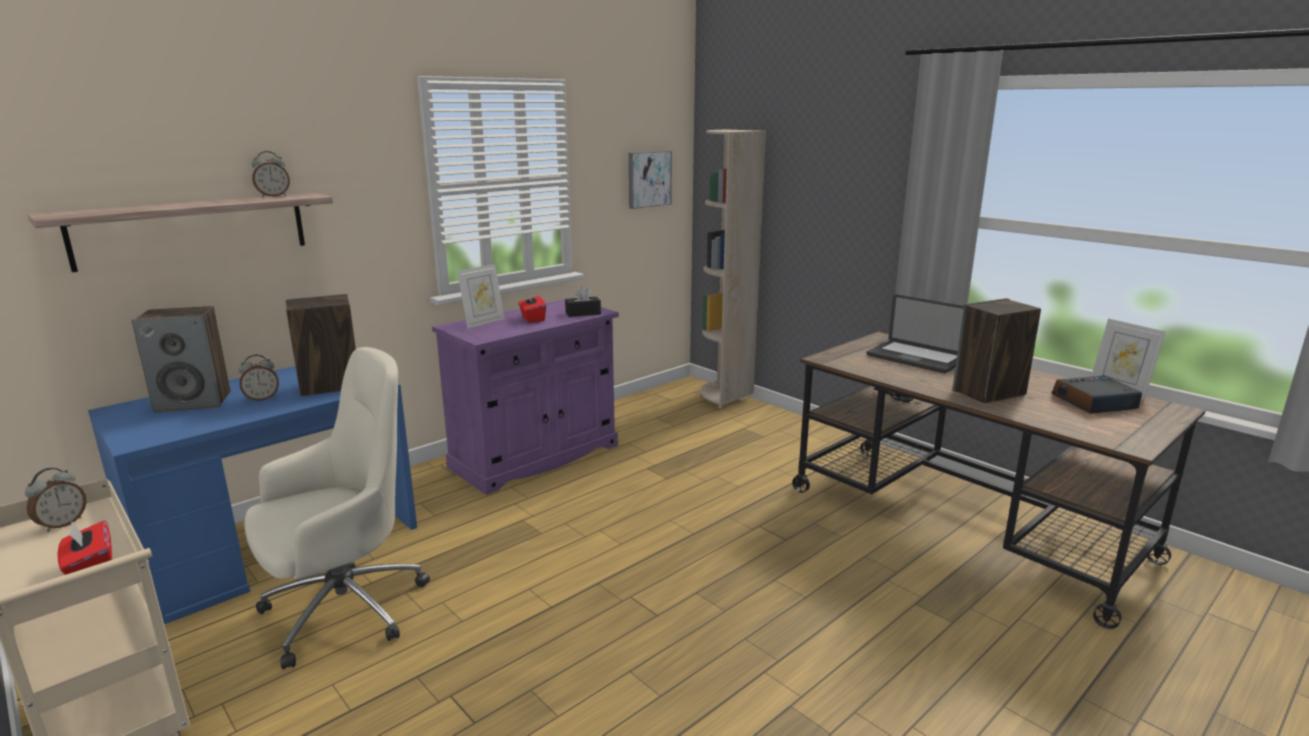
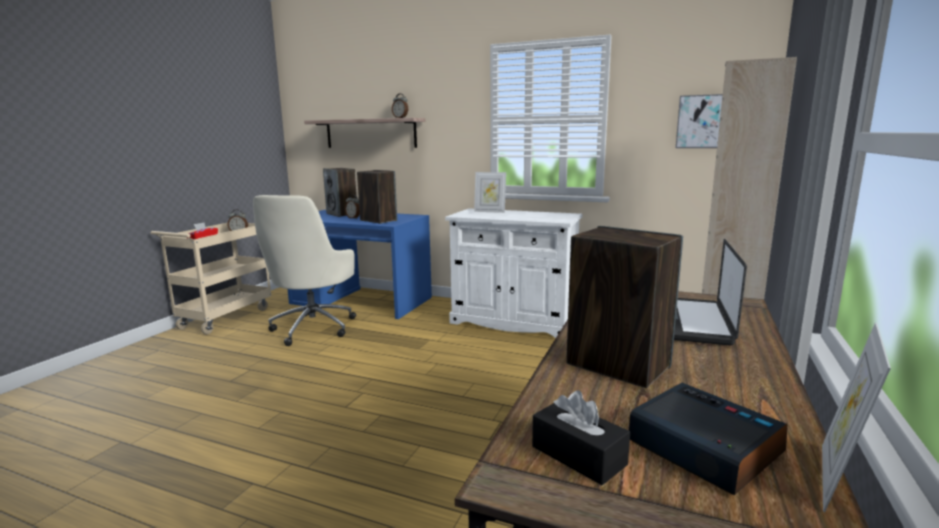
camera: 65 degrees right, 5 degrees down
(346, 611) = (313, 328): beige office chair -> beige office chair turned 75 degrees clockwise
(532, 318) = (515, 215): red tissue box -> none
(535, 456) = (513, 321): purple cabinet -> white cabinet
(583, 313) = (549, 219): black tissue box -> black tissue box (578, 455)

